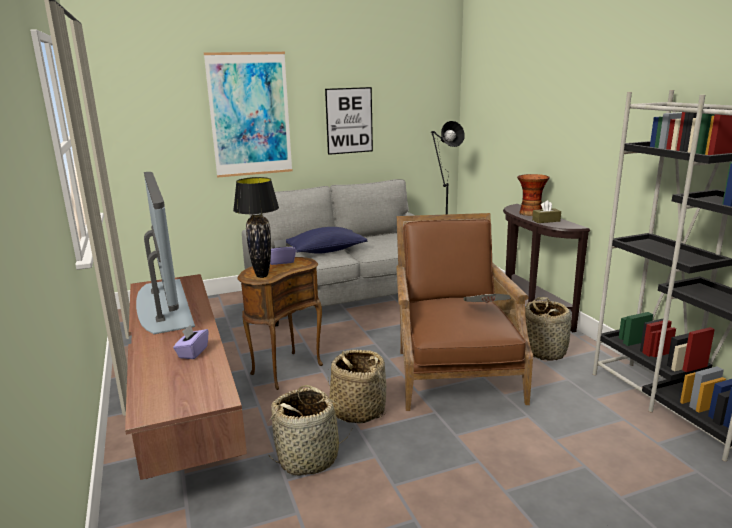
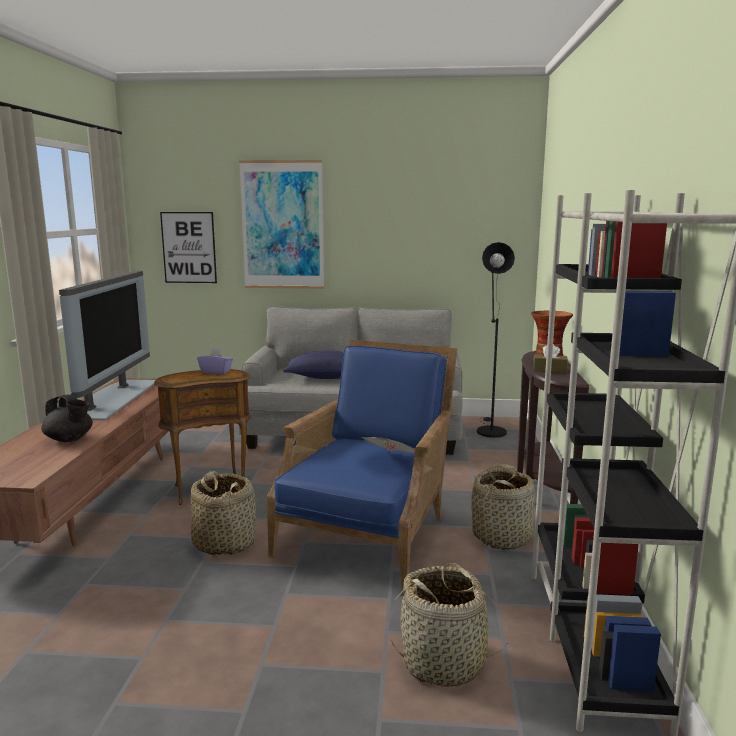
camera: 25 degrees right, 5 degrees down
(192, 352) = (69, 439): purple tissue box -> black teapot
(261, 276) = (175, 380): black table lamp -> none
(309, 458) = (128, 571): basket -> basket (444, 662)
(349, 120) = (393, 237): picture -> picture (189, 247)
(453, 369) = (370, 529): brown armchair -> blue armchair

